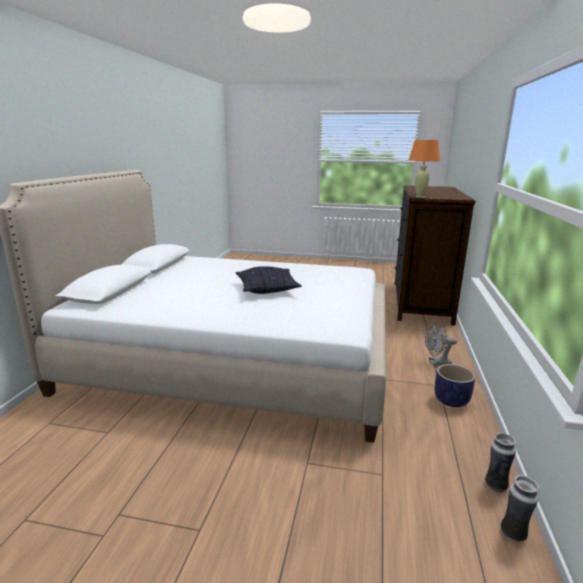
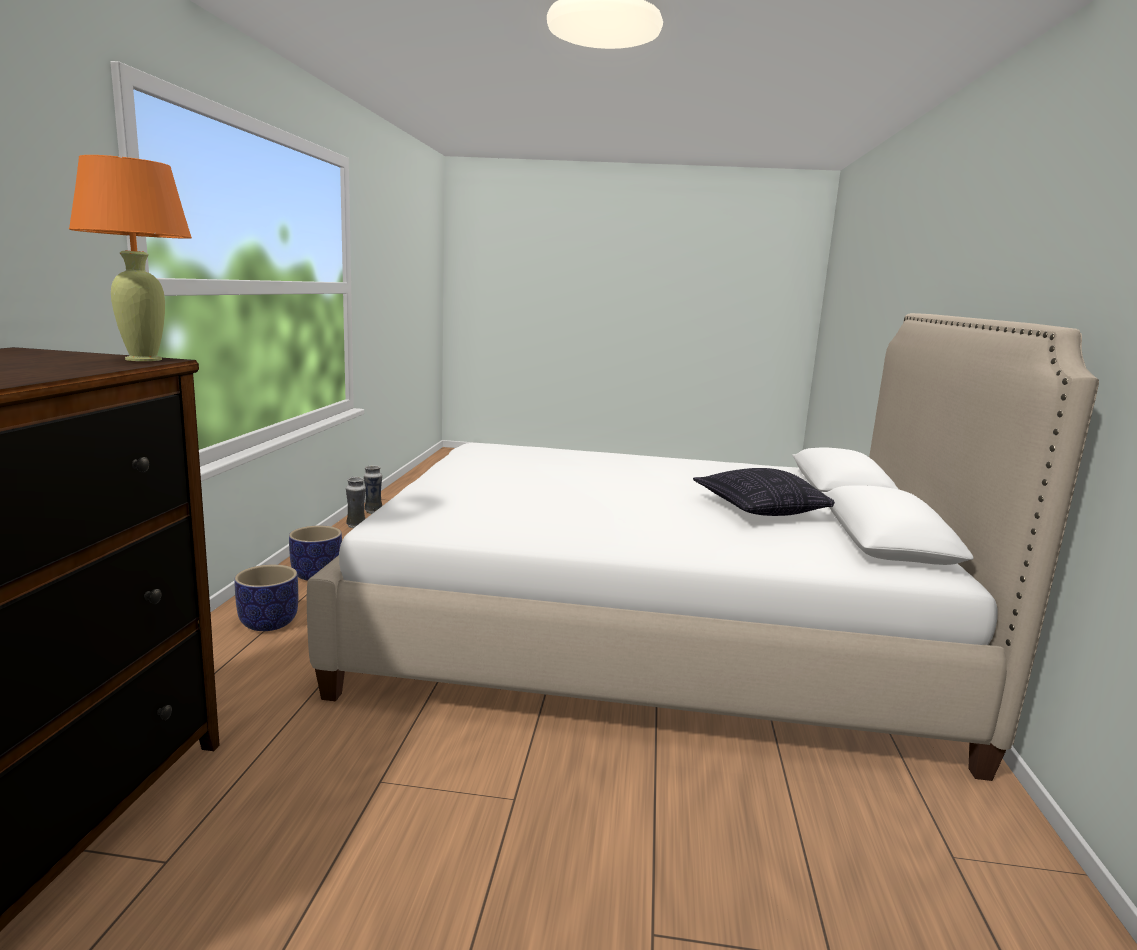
camera: 175 degrees right, 5 degrees down
(267, 289) = (591, 483): pillow -> pillow (761, 510)
(436, 362) = (268, 623): grey fan -> planter

